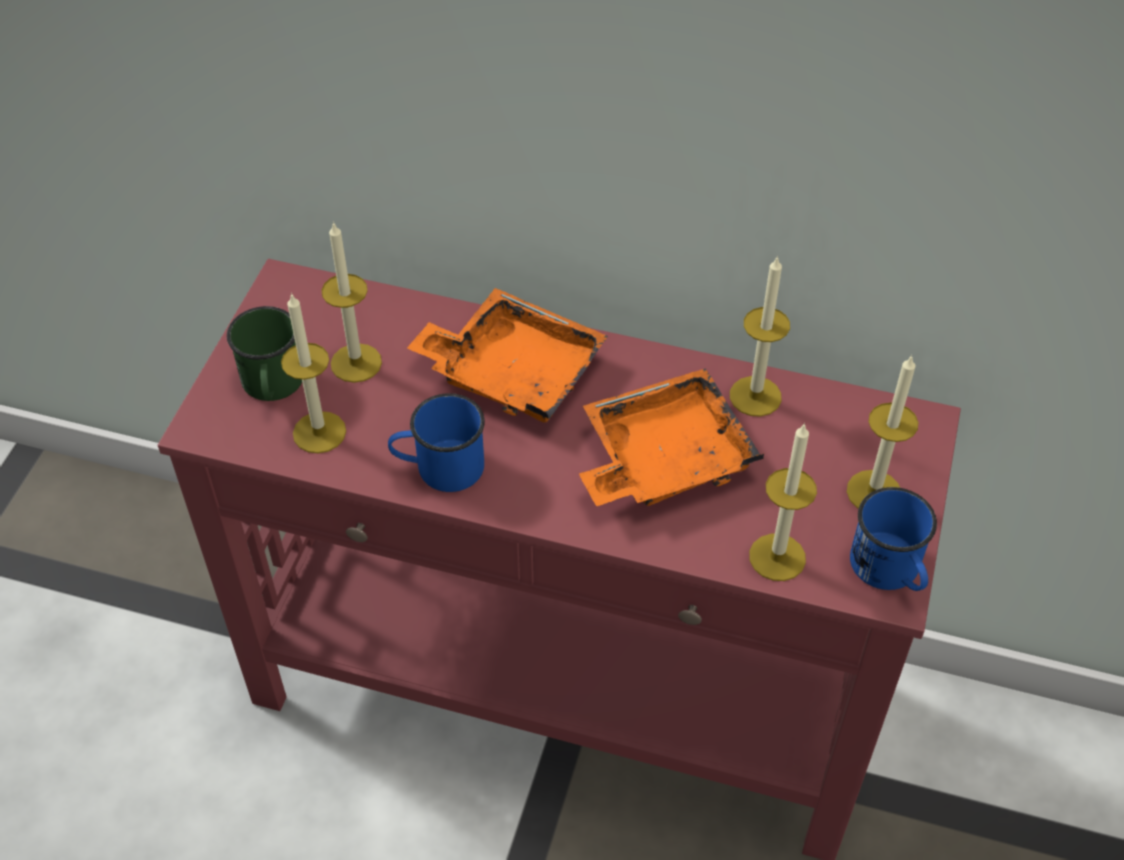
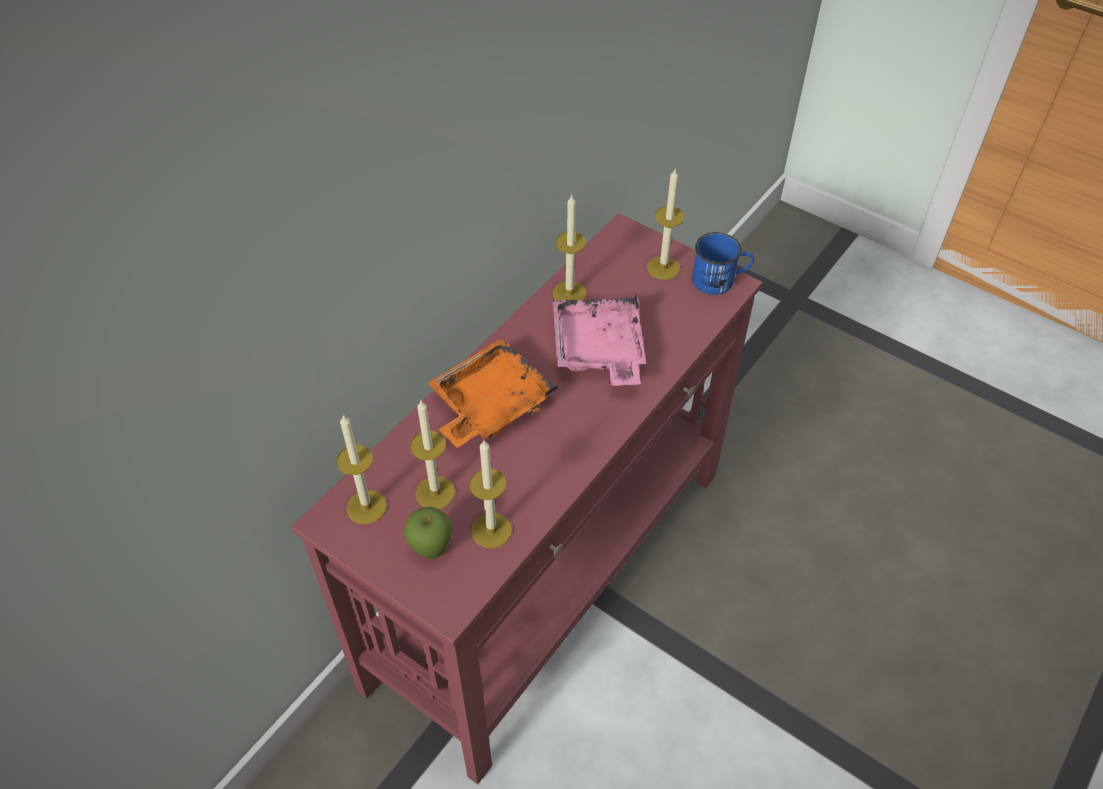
camera: 70 degrees left, 0 degrees up
(272, 386) = (432, 551): green mug -> apple
(439, 467) = (556, 467): blue mug -> none
(663, 458) = (598, 351): orange tray -> pink tray
(777, 557) = (693, 323): candle -> candle (366, 507)

